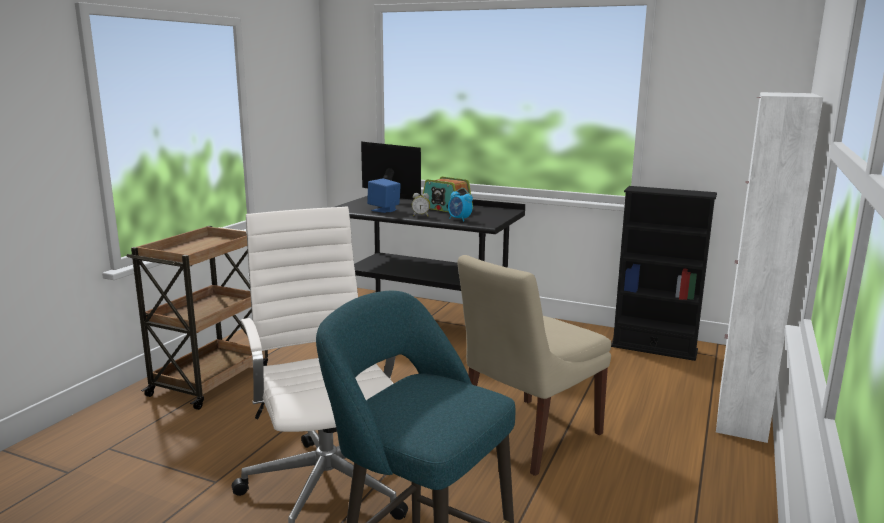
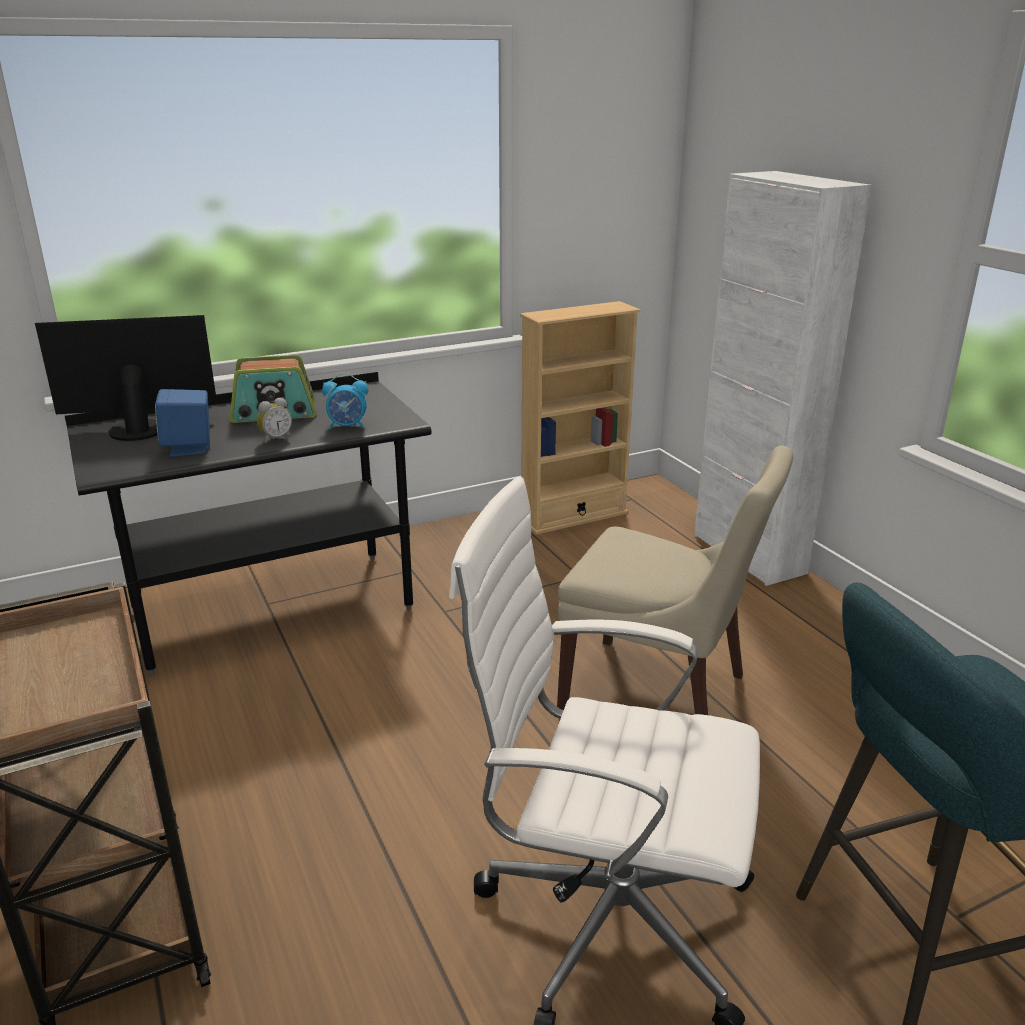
camera: 50 degrees left, 10 degrees up
(526, 436) = (659, 694): beige chair -> beige chair turned 60 degrees counterclockwise
(654, 348) = (573, 516): black bookcase -> beige bookcase

